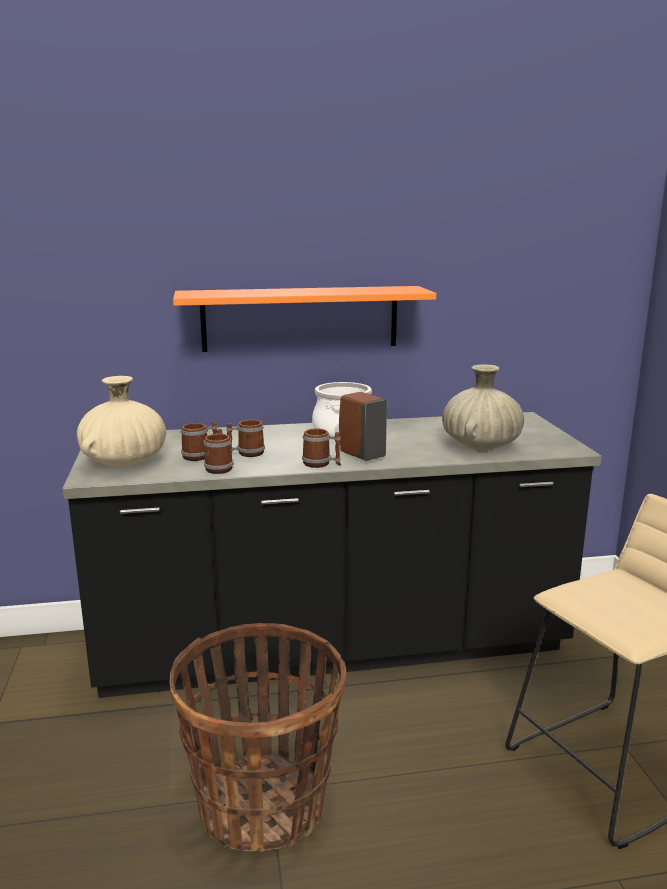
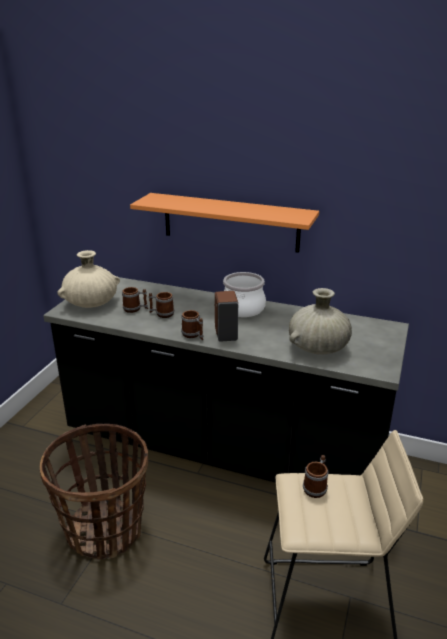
camera: 30 degrees right, 10 degrees up
(219, 467) = (134, 321): mug -> mug (316, 487)

